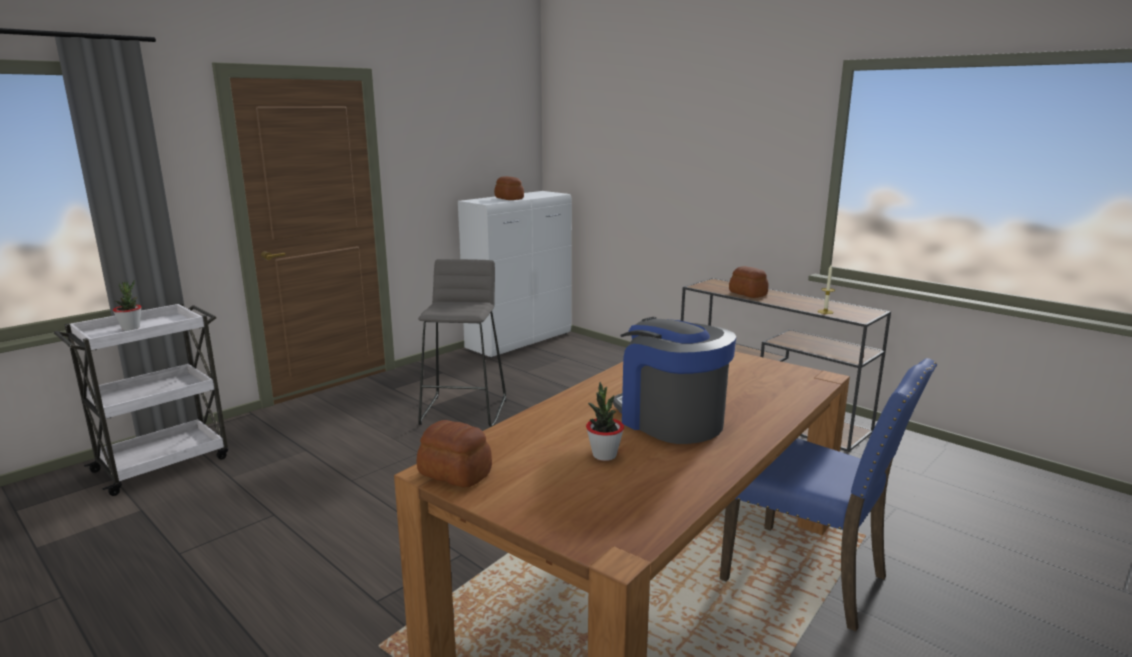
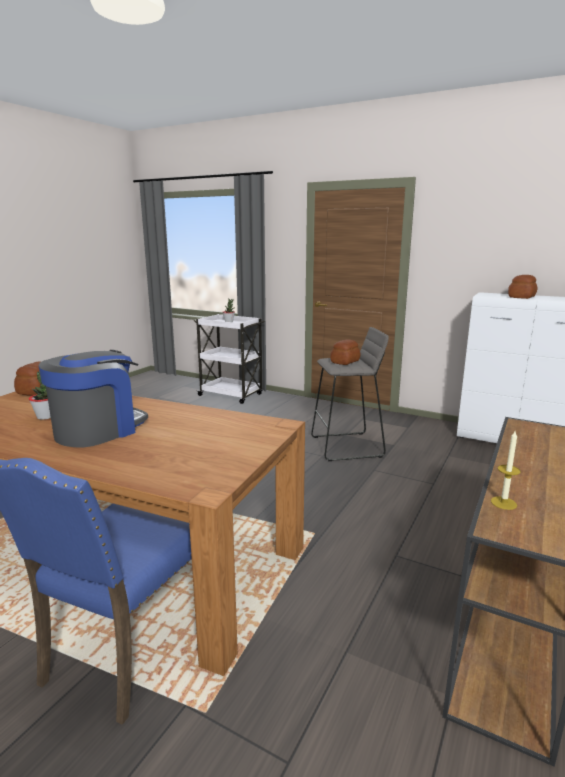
camera: 75 degrees right, 0 degrees up
(748, 293) = (528, 450): bread -> bread (345, 361)

